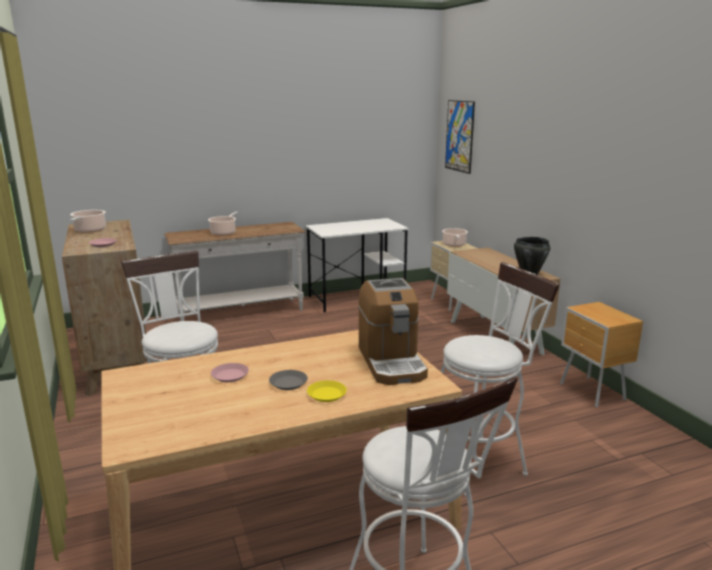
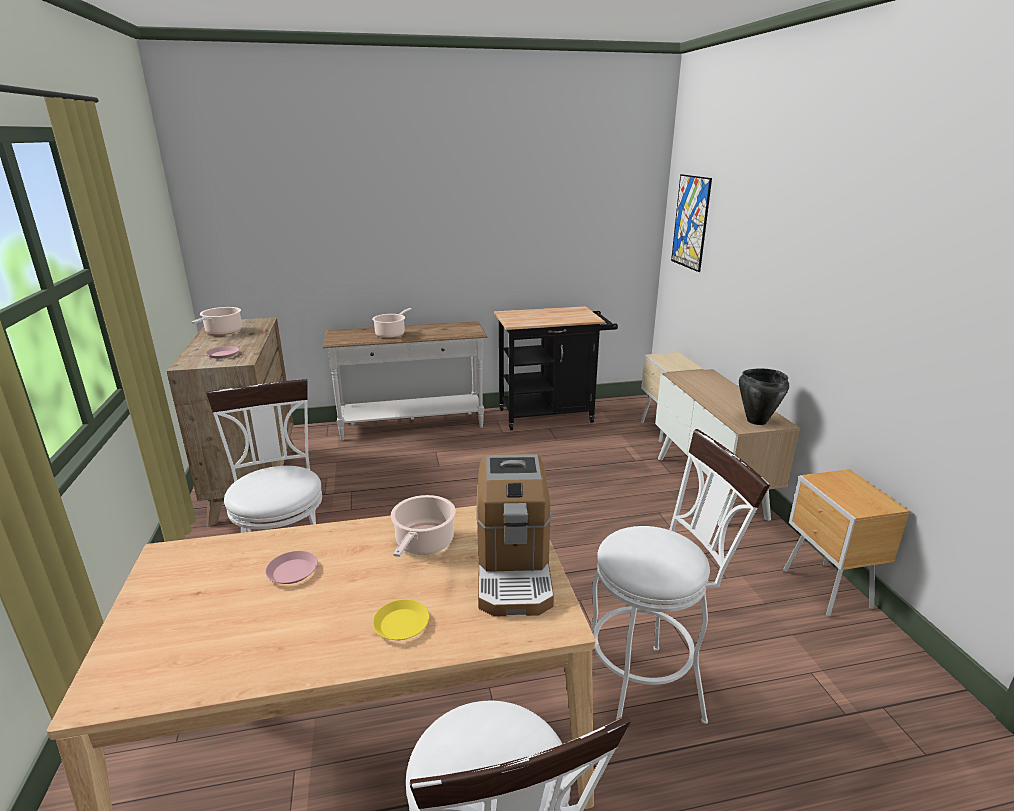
camera: 10 degrees right, 5 degrees up
(288, 383) = (360, 595): grey plate -> none
(357, 298) = (551, 415): white desk -> black cart
(454, 245) = (672, 361): cooking pot -> cooking pot (423, 544)

